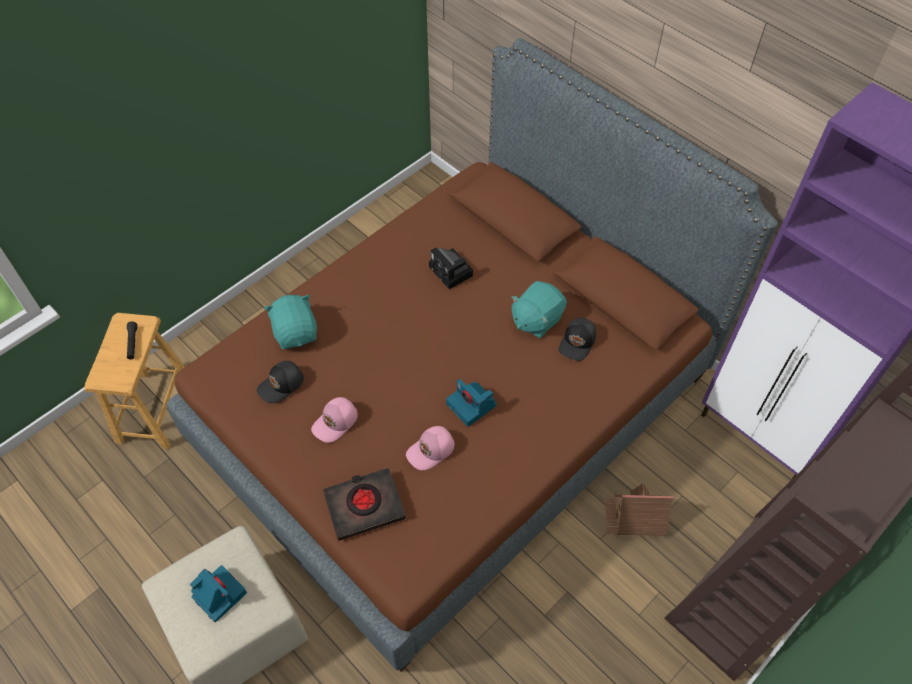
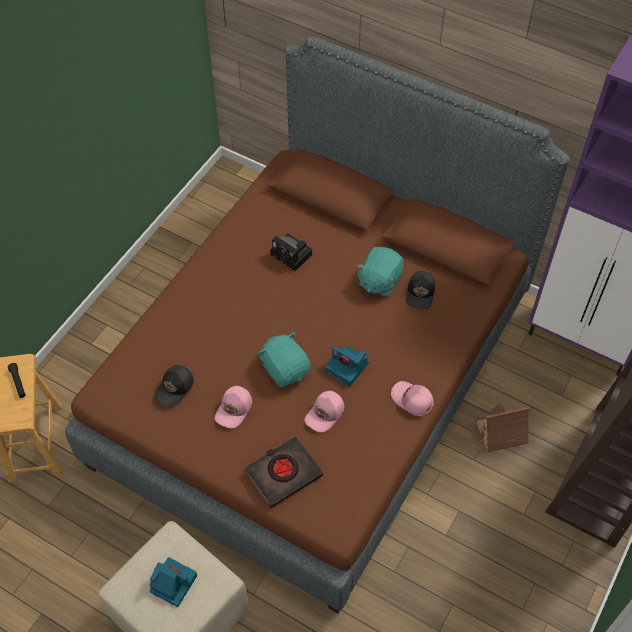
camera: 15 degrees left, 0 degrees up
(296, 332) = (171, 339): turquoise plush toy -> turquoise plush toy (285, 369)
(531, 458) = (412, 400): none -> pink cap

